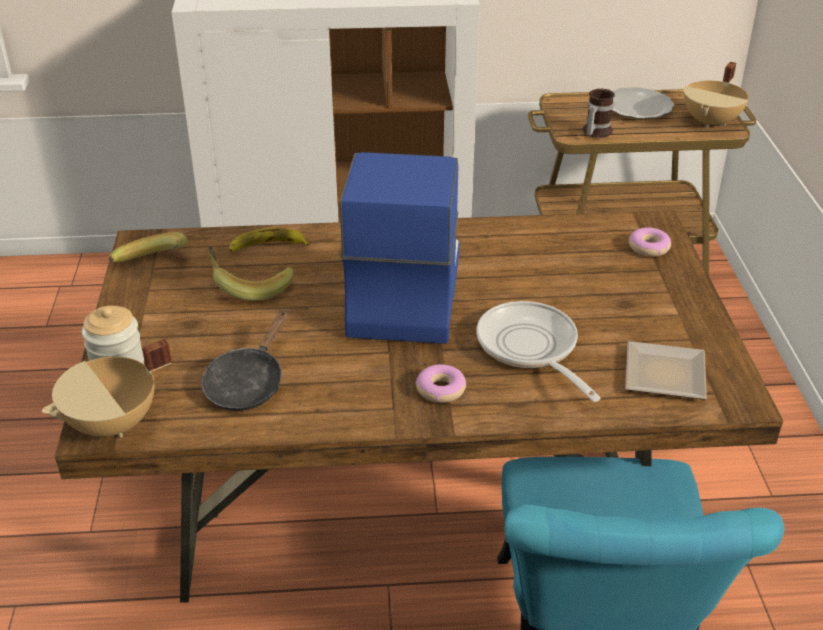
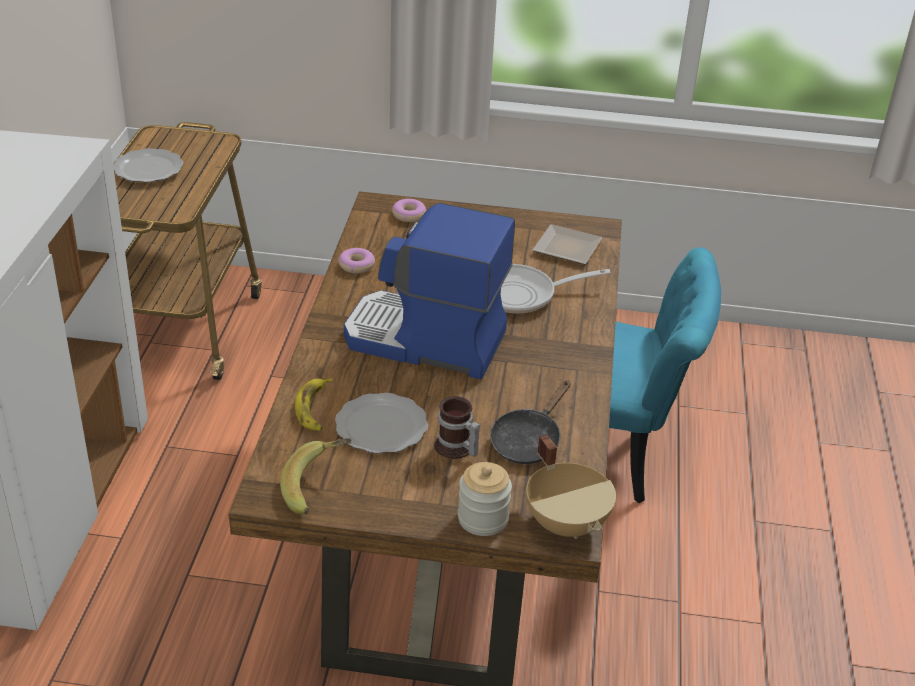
camera: 80 degrees left, 0 degrees up
(248, 383) = (528, 440): black frying pan -> black frying pan turned 90 degrees clockwise
(249, 286) = (380, 426): banana -> plate
(440, 389) = (560, 344): donut -> donut (356, 265)
(594, 131) = (180, 200): mug -> mug (455, 449)
(712, 122) = (202, 144): beige cooking pot -> none

